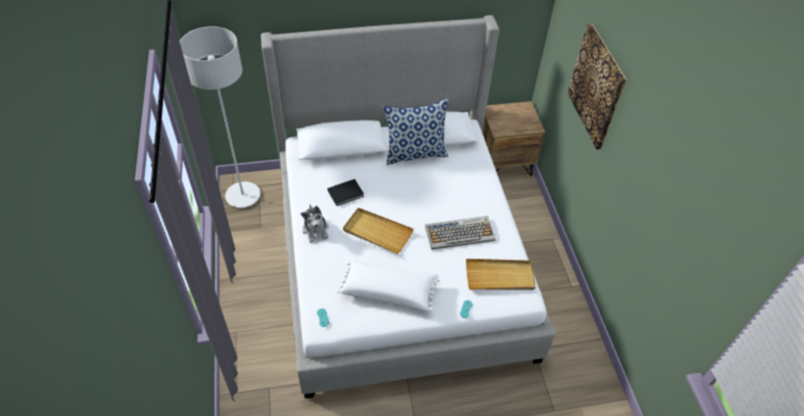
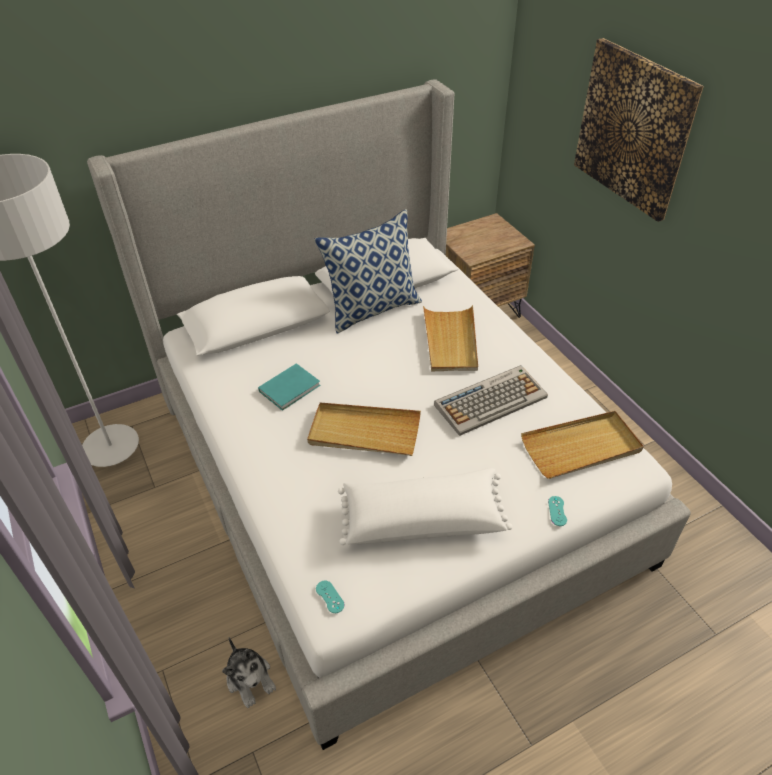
camera: 15 degrees left, 5 degrees down
(316, 230) = (262, 455): plush toy -> plush toy (250, 678)
(346, 193) = (291, 388): black book -> turquoise book
(454, 188) = (450, 341): none -> beige tray

